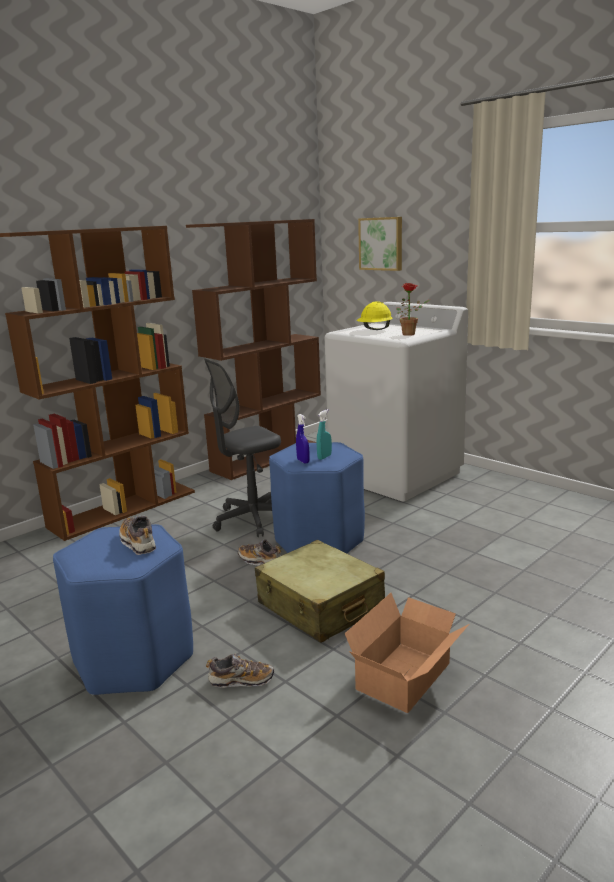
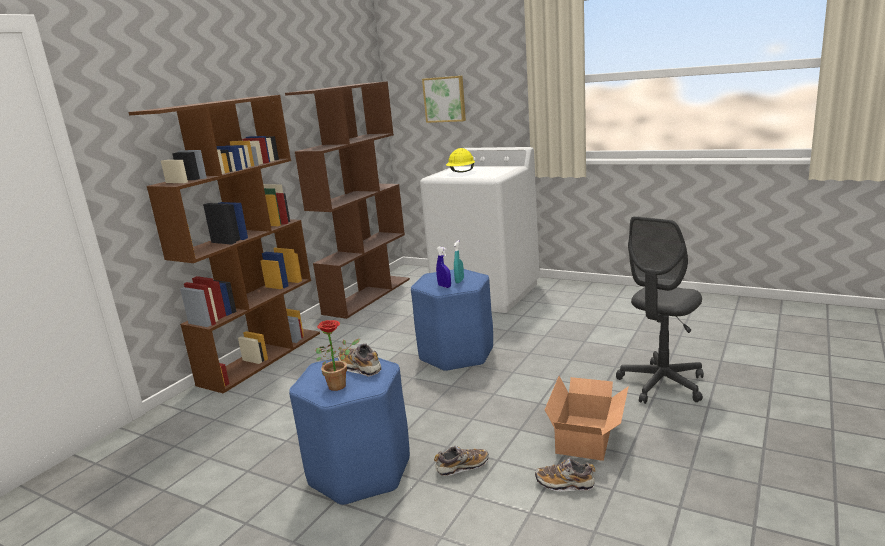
camera: 15 degrees left, 0 degrees up
(252, 520) = (388, 347): grey office chair -> grey office chair (662, 384)
(259, 561) = (416, 377): shoe -> shoe (565, 484)
(320, 606) = (489, 401): beige suitcase -> none
(411, 334) = (496, 172): potted plant -> potted plant (341, 385)

